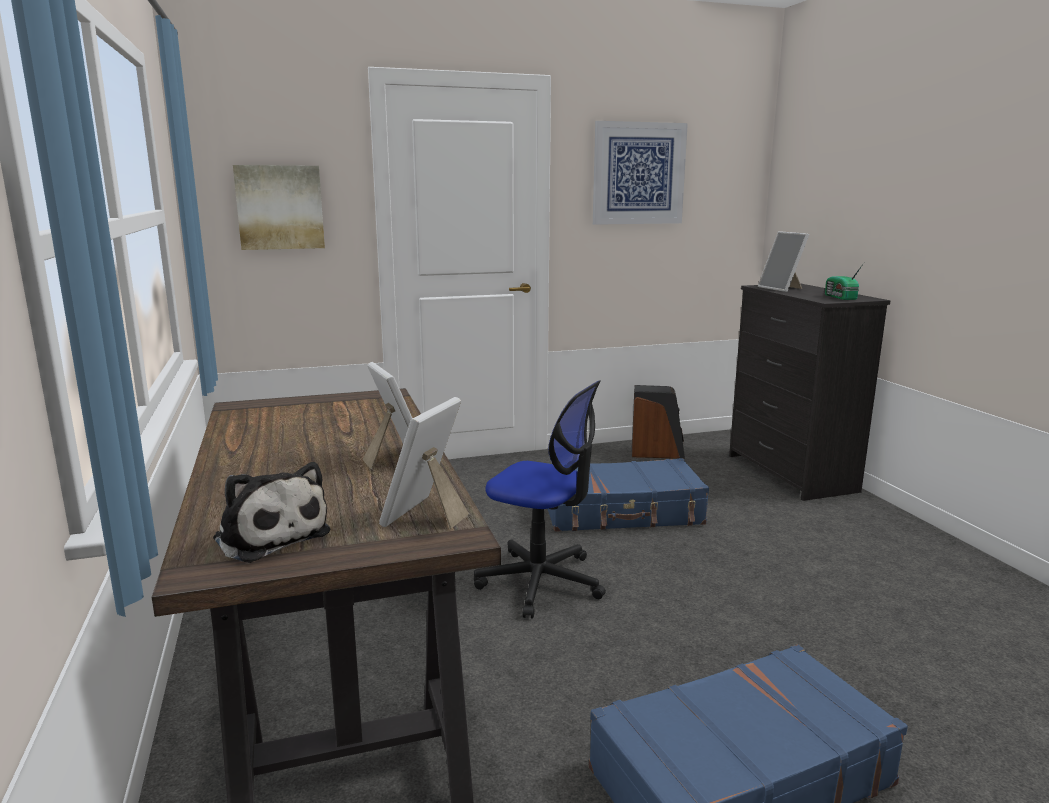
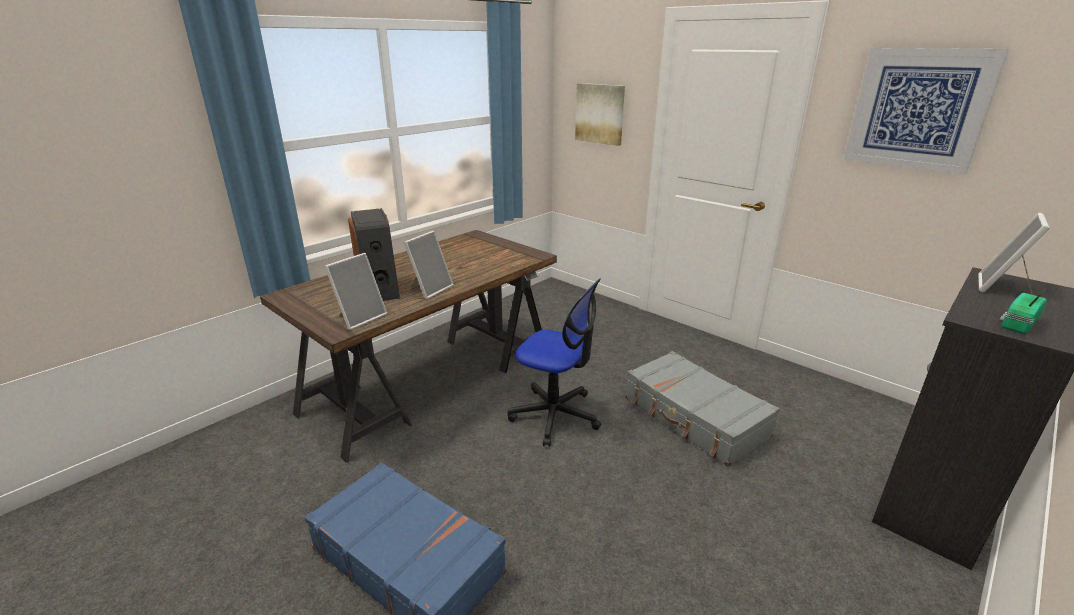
camera: 60 degrees right, 10 degrees up
(270, 535) = (321, 294): plush toy -> none
(427, 516) = (360, 318): picture frame -> picture frame turned 135 degrees clockwise
(541, 582) = (555, 415): office chair -> office chair turned 60 degrees counterclockwise
(622, 512) = (694, 417): blue suitcase -> grey suitcase
(656, 452) = (839, 401): speaker -> speaker (380, 289)

